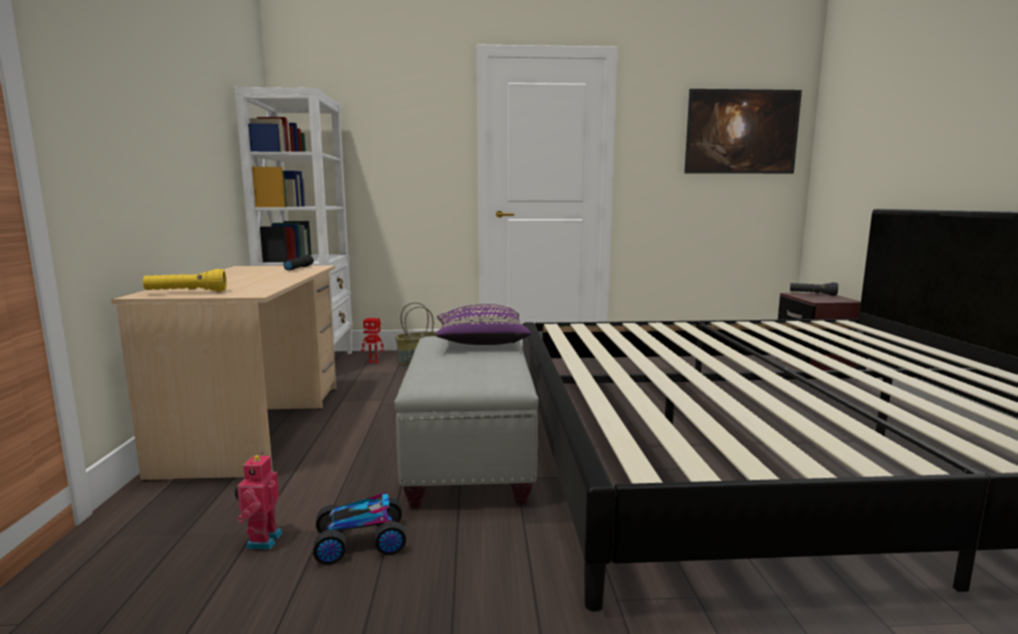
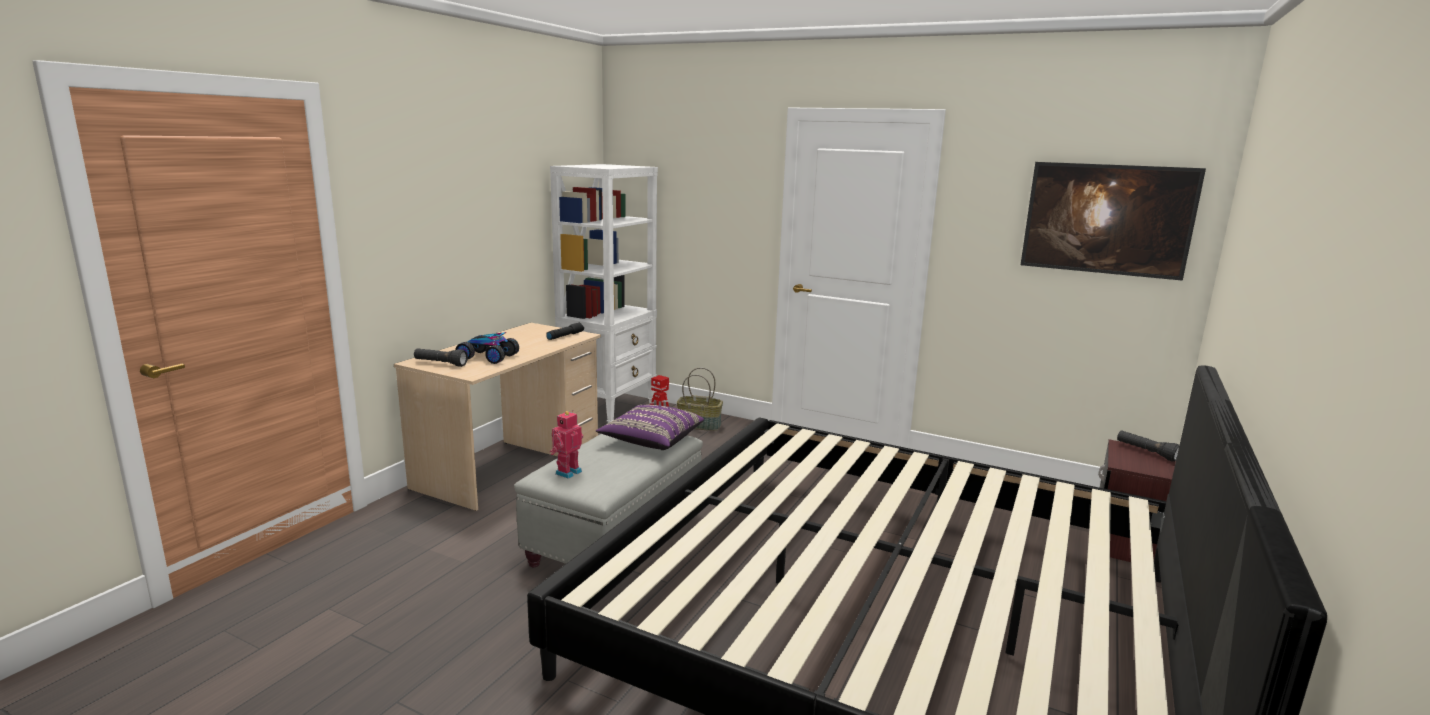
camera: 30 degrees right, 5 degrees up
(186, 292) = (440, 364): yellow flashlight -> black flashlight
(261, 540) = (427, 556): toy robot -> toy robot (567, 472)
(360, 541) = (474, 578): toy car -> toy car (488, 357)

